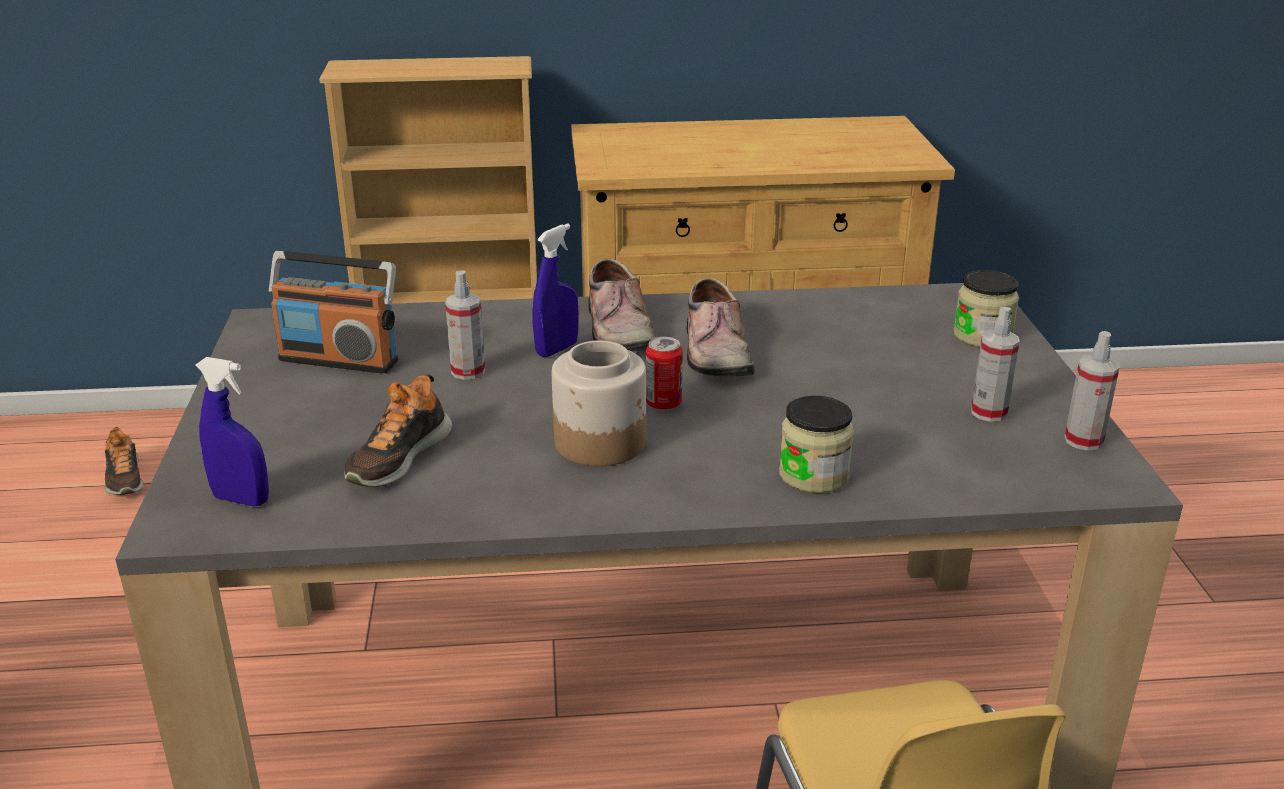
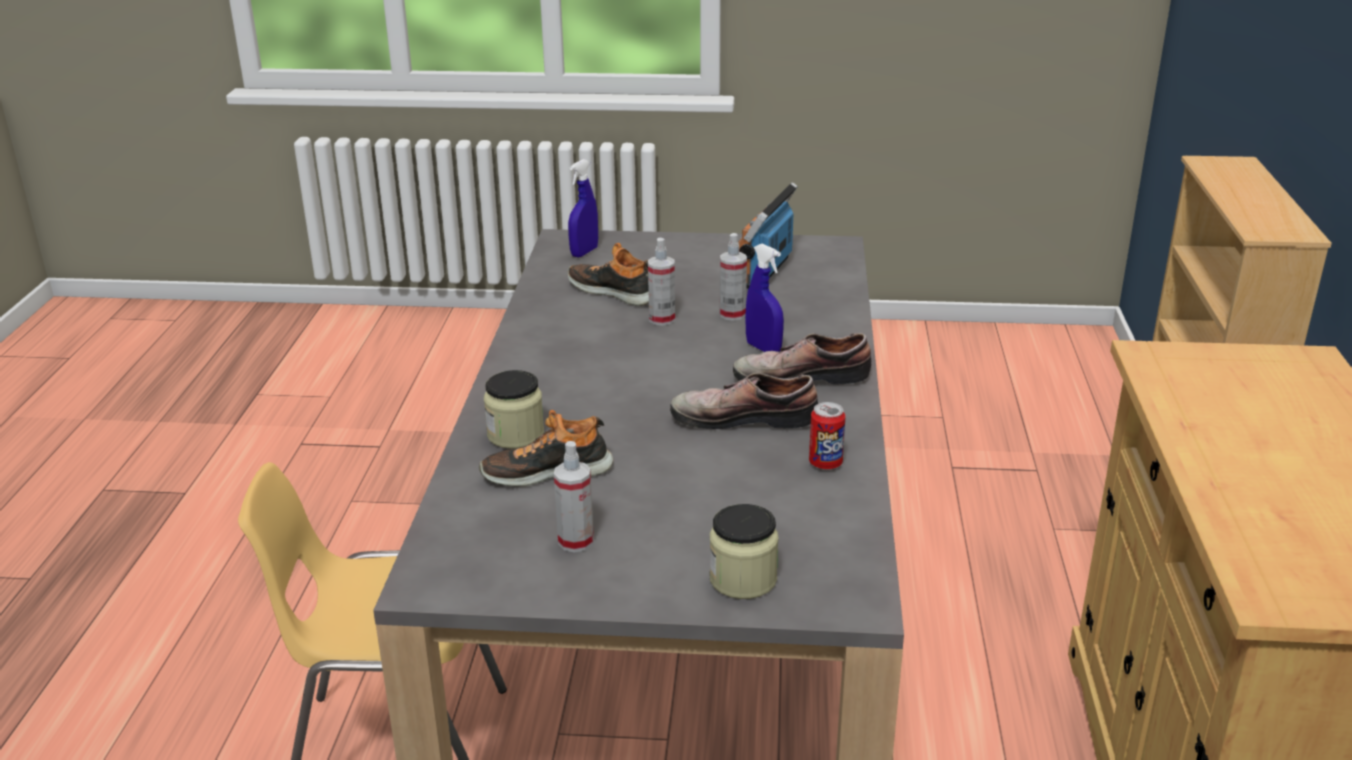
camera: 100 degrees right, 0 degrees up
(124, 478) = (1025, 396): shoe -> shoe (547, 471)
(601, 442) = (602, 357): jar -> none
(663, 404) = (652, 385): can -> can (825, 463)
(1083, 440) = (501, 584): spray bottle -> spray bottle (662, 319)

